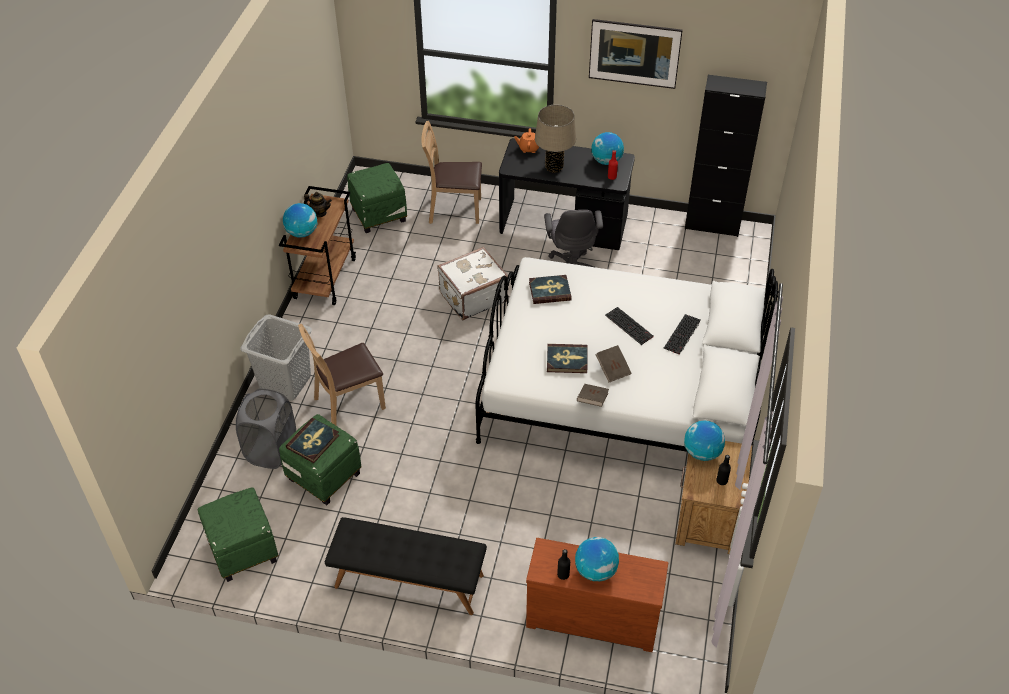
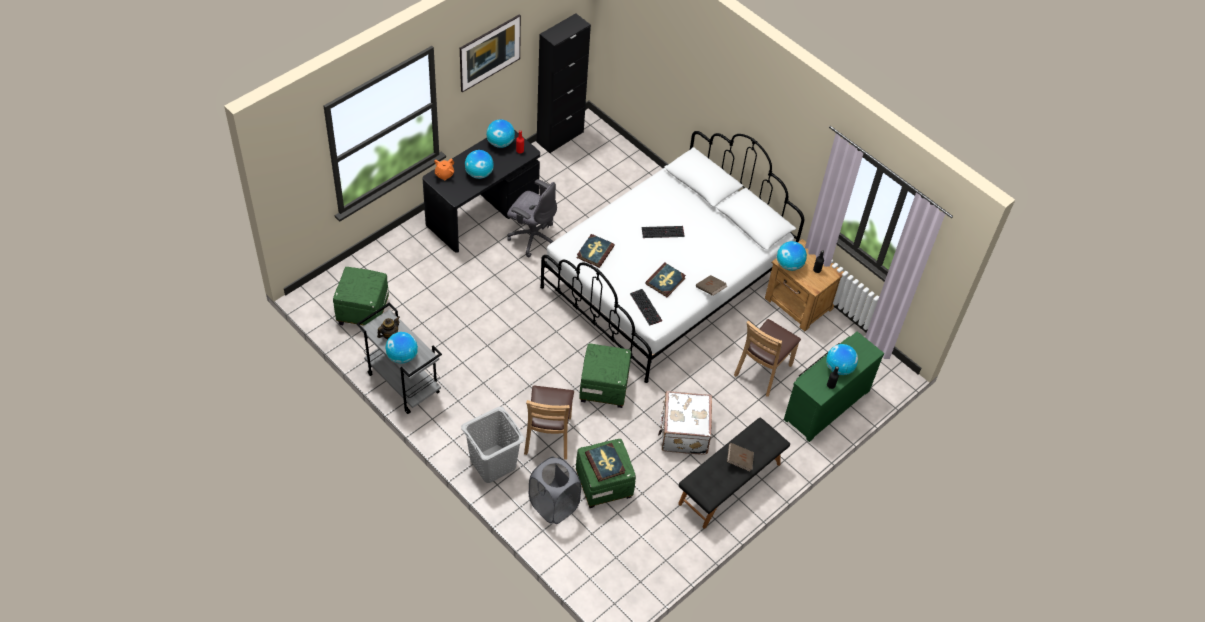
camera: 60 degrees left, 5 degrees up
(242, 550) = (631, 567): green ottoman -> green ottoman (603, 389)
(325, 278) = (402, 383): brown cart -> grey cart
(454, 210) = (403, 264): brown chair -> brown chair (763, 371)
(472, 296) = (506, 306): white suitcase -> white suitcase (683, 433)
(554, 167) = (479, 174): beige table lamp -> globe
(593, 615) = (825, 403): brown dresser -> green dresser
(613, 369) = (693, 263): brown book -> brown book (739, 460)
(682, 335) = (693, 211): keyboard -> keyboard (646, 307)

